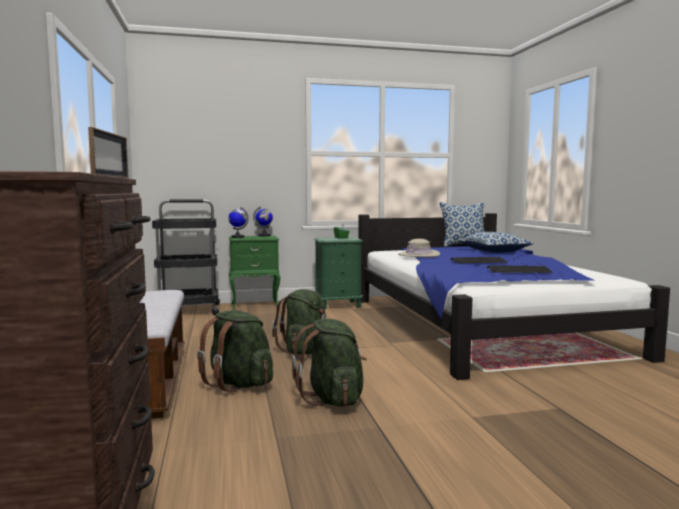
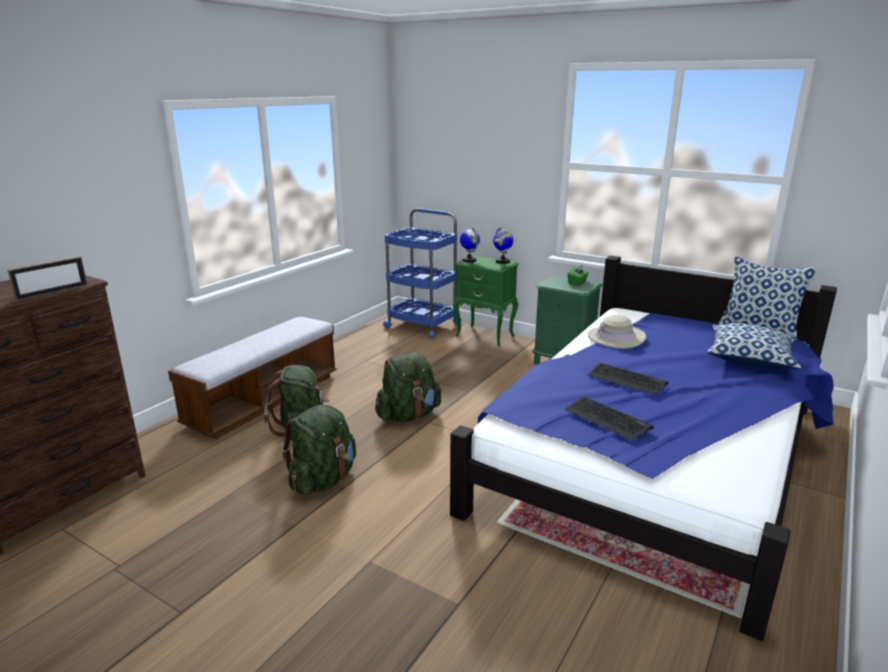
camera: 45 degrees right, 15 degrees up
(188, 311) = (421, 325): black cart -> blue cart

